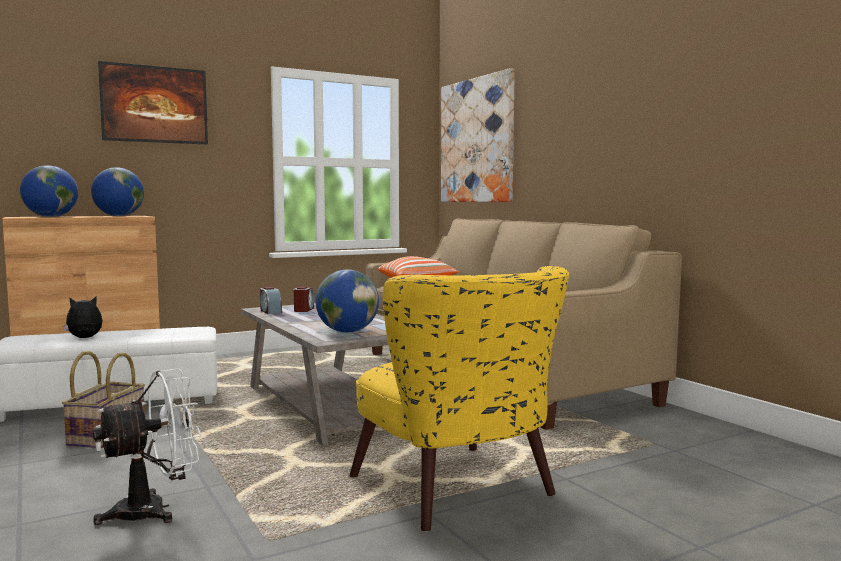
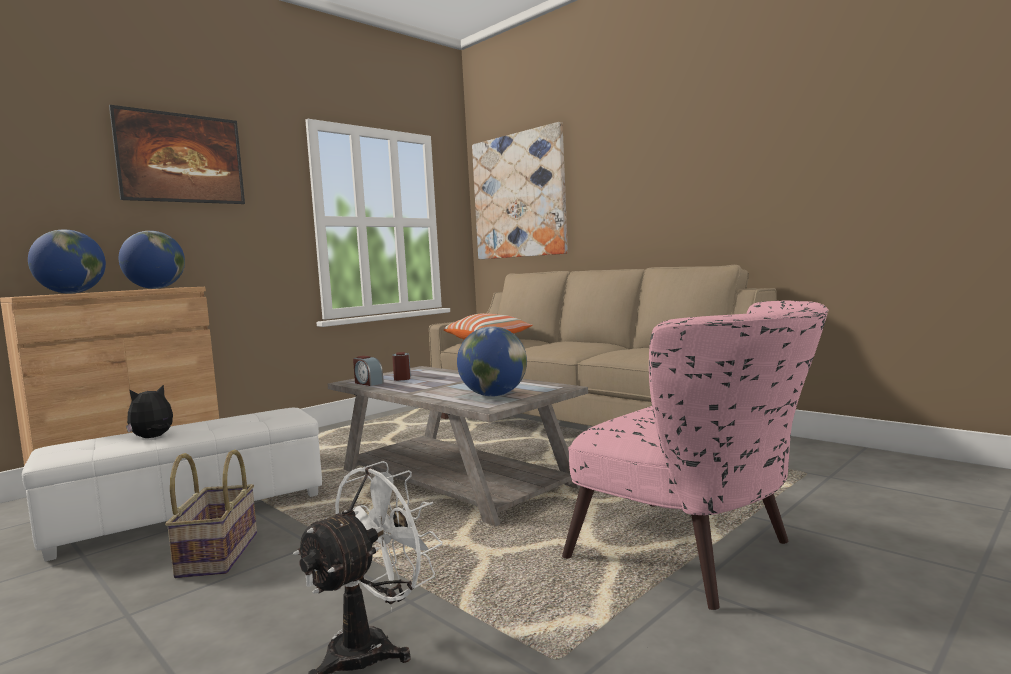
camera: 15 degrees left, 0 degrees up
(462, 494) = (700, 557): yellow armchair -> pink armchair

